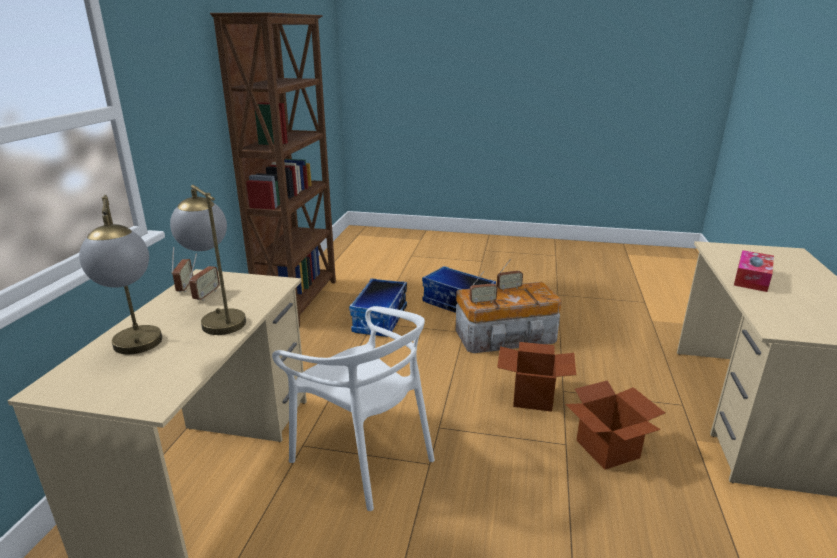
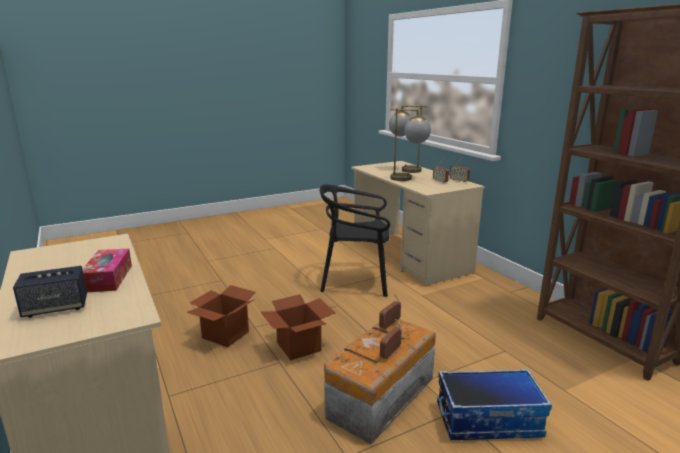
camera: 140 degrees right, 5 degrees down
(364, 457) = (355, 281): white chair -> black chair
(381, 320) = (506, 357): storage box -> none
(782, 266) = (56, 308): none -> speaker

